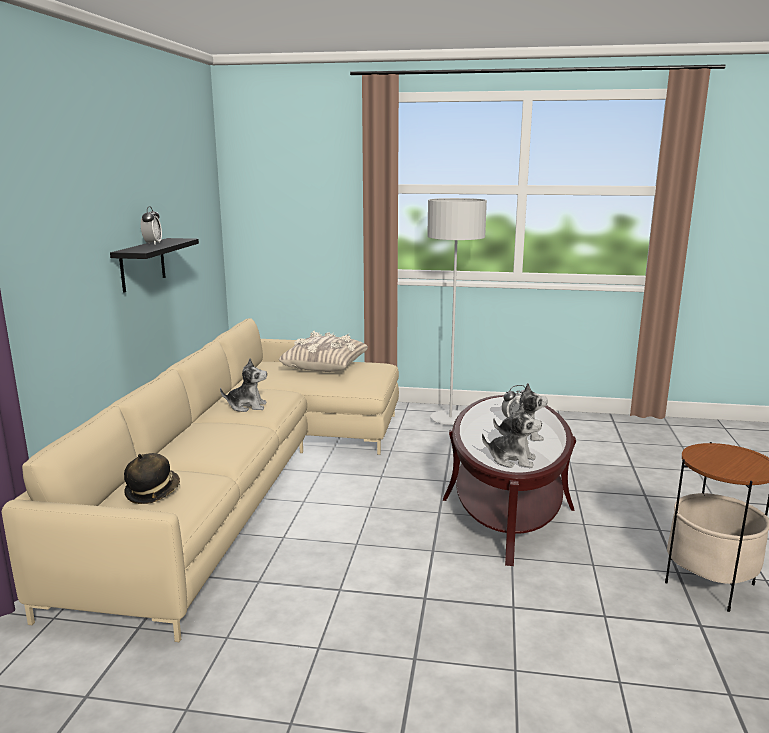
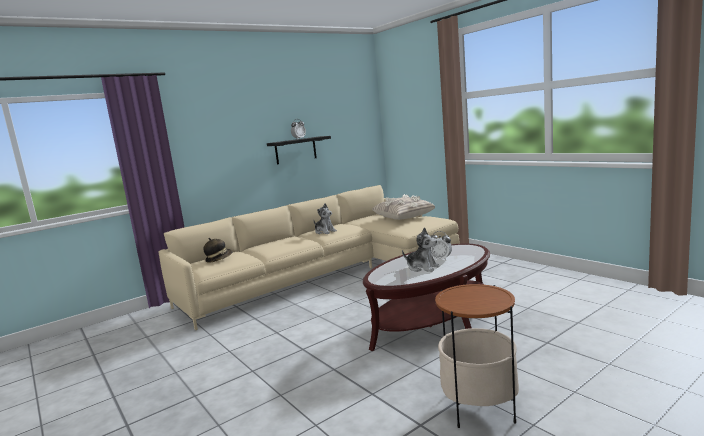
camera: 45 degrees right, 5 degrees down
(450, 419) = (490, 266): grey floor lamp -> none
(512, 460) = (387, 278): plush toy -> none

